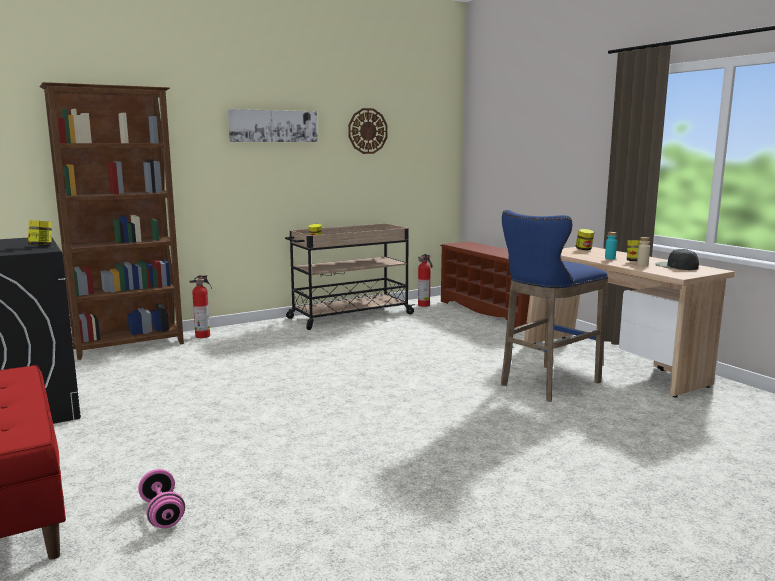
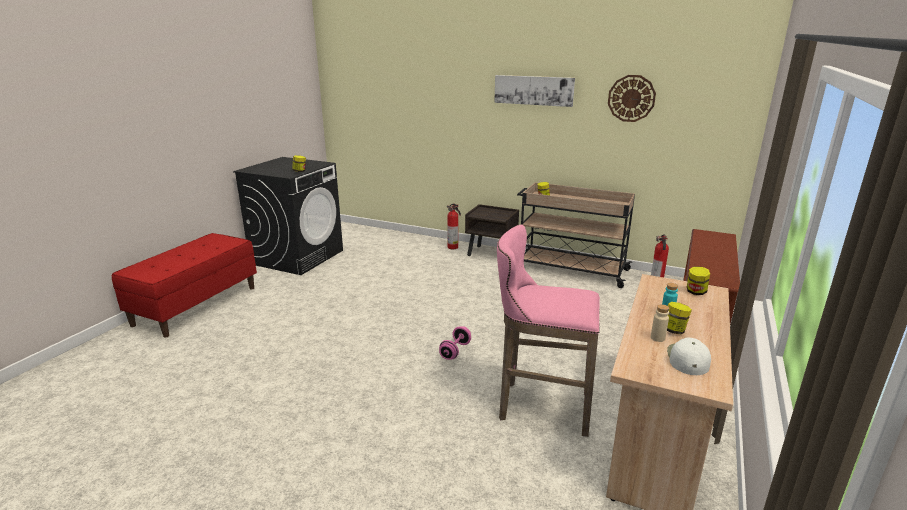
camera: 55 degrees right, 10 degrees up
(130, 346) = (408, 239): brown bookcase -> none
(162, 513) = (215, 342): pink dumbbell -> pink dumbbell (455, 351)
(257, 328) = (491, 254): none -> brown nightstand
(546, 384) = (540, 406): blue stool -> pink stool
(676, 266) = (687, 359): black cap -> white cap

